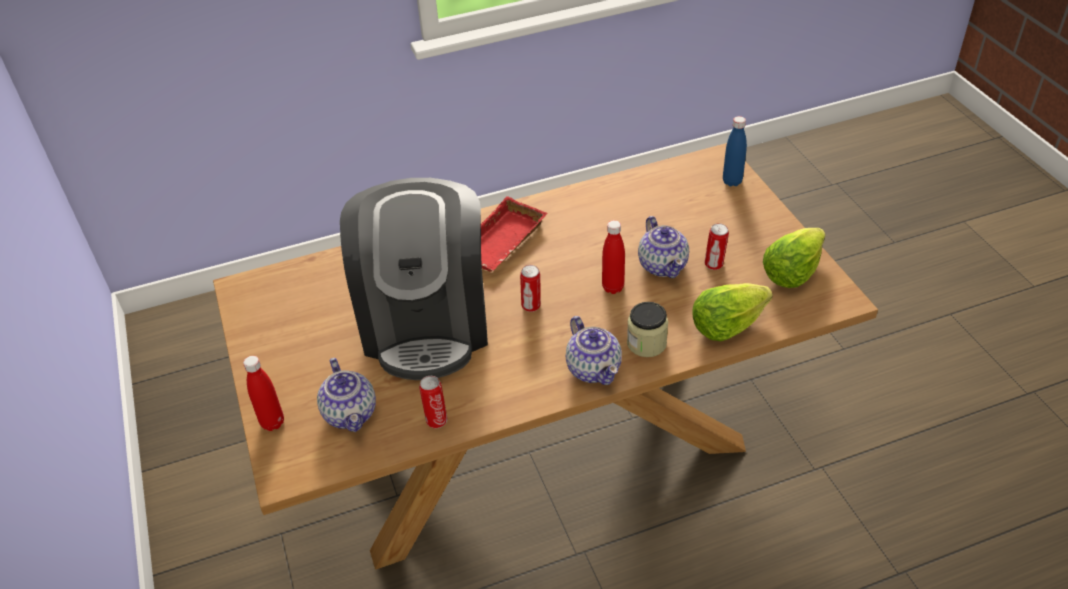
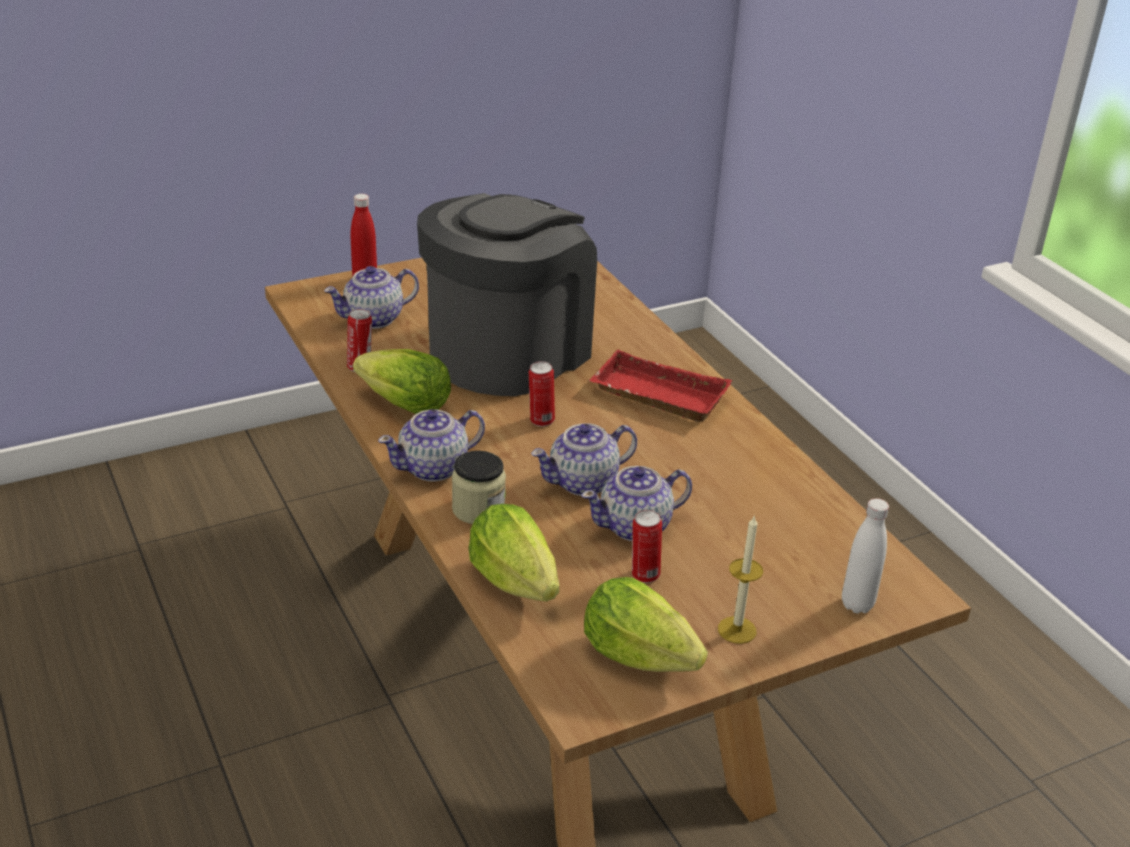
camera: 80 degrees right, 10 degrees down
(426, 323) = (507, 352): coffee machine -> coffee machine turned 135 degrees clockwise
(503, 387) = (405, 405): none -> lettuce
(613, 287) = (583, 483): red bottle -> teapot
(732, 181) = (857, 604): blue bottle -> white bottle
(762, 230) = (737, 630): none -> candle

